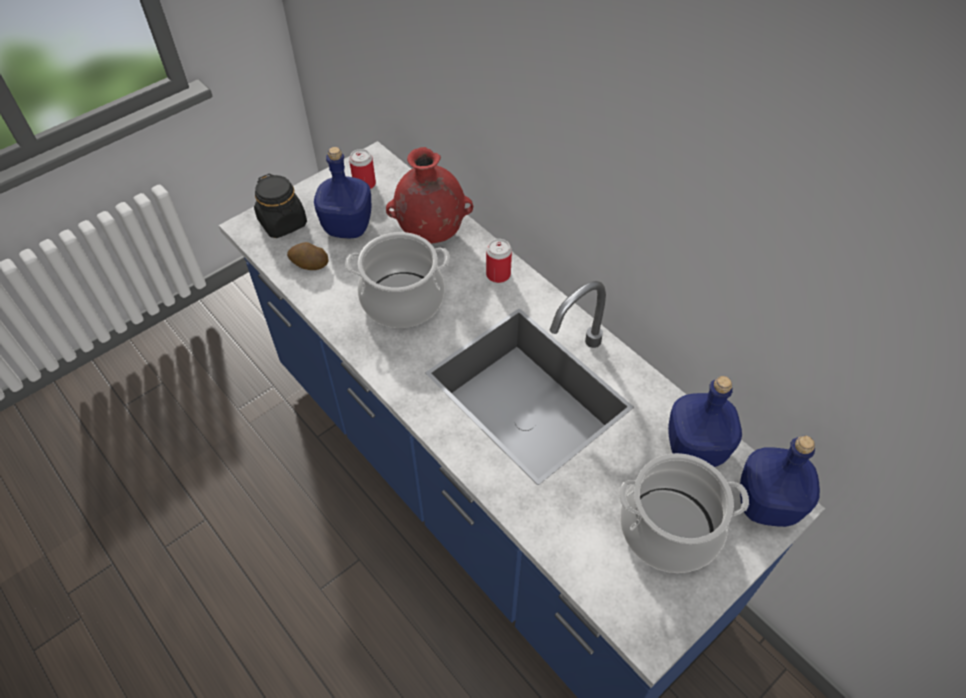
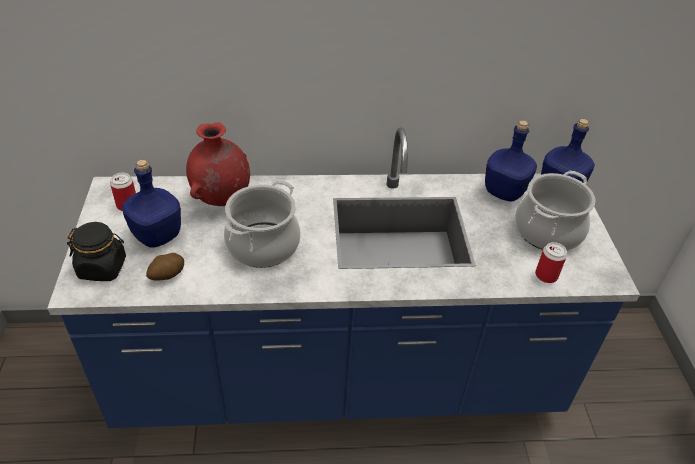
camera: 55 degrees left, 10 degrees down
(498, 274) = (295, 191): can -> can (546, 275)

